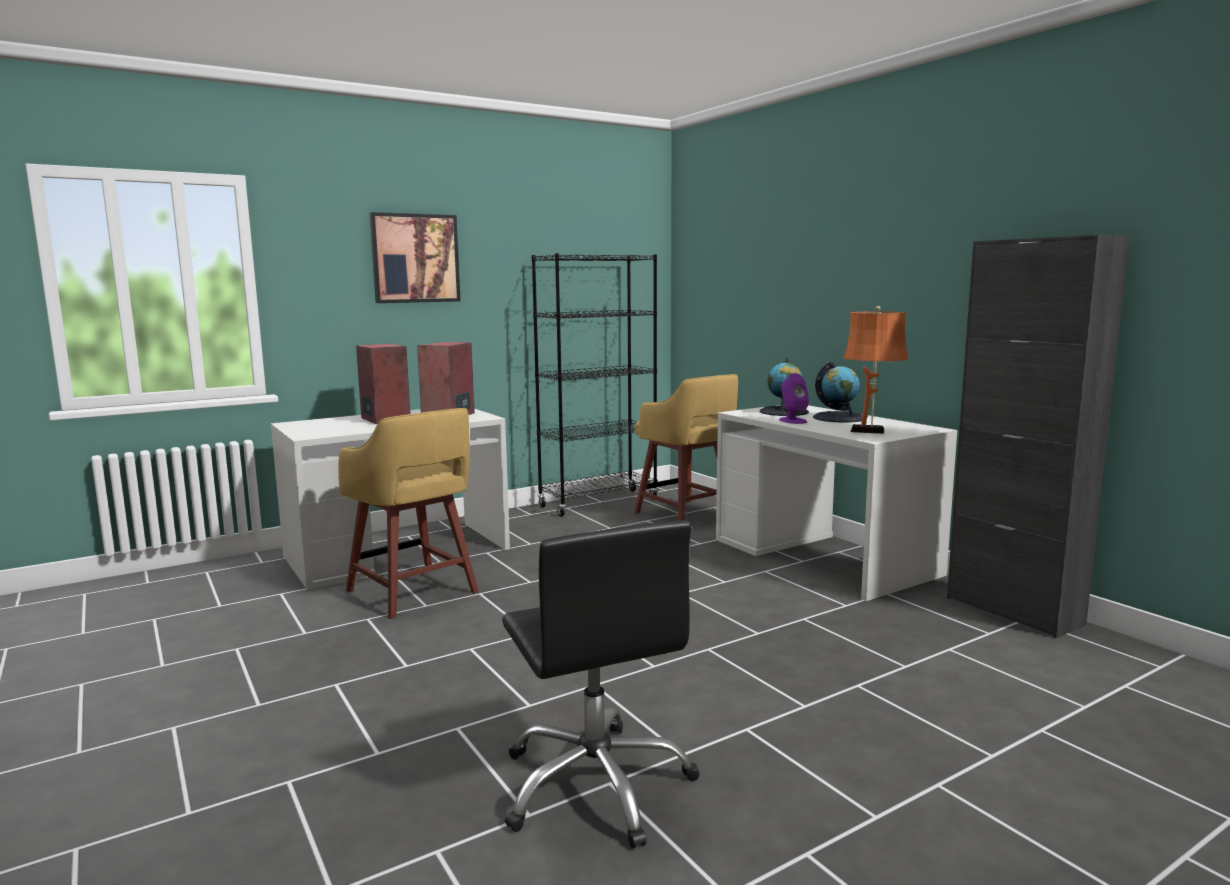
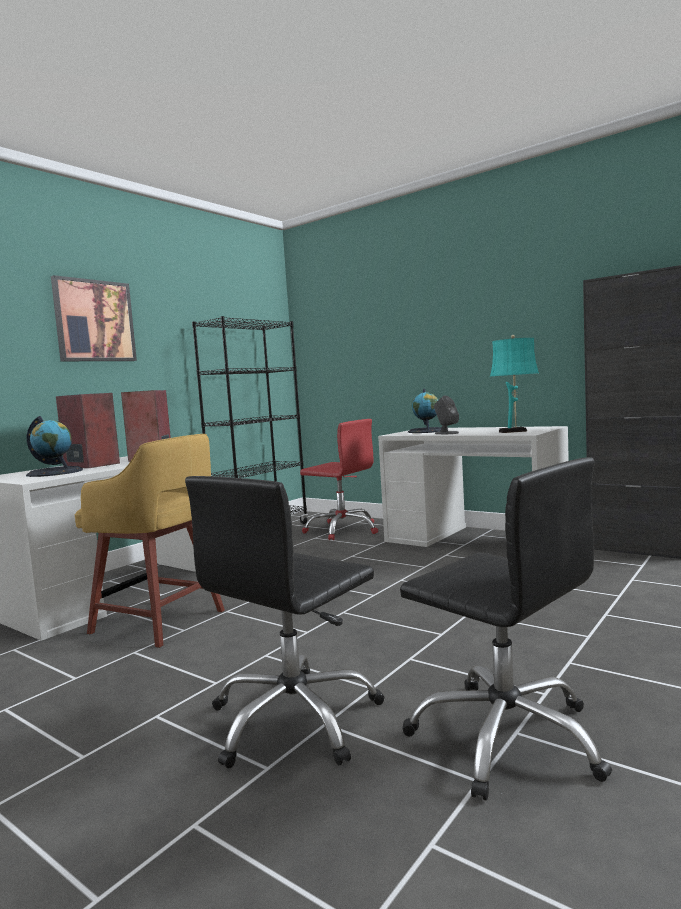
camera: 20 degrees left, 5 degrees down
(436, 717) = (295, 720): none -> black office chair
(686, 515) = (343, 530): yellow stool -> red office chair
(792, 421) = (446, 433): purple speaker -> grey speaker
(839, 418) = (474, 429): globe -> globe (55, 472)
(871, 431) = (515, 431): orange table lamp -> turquoise table lamp

